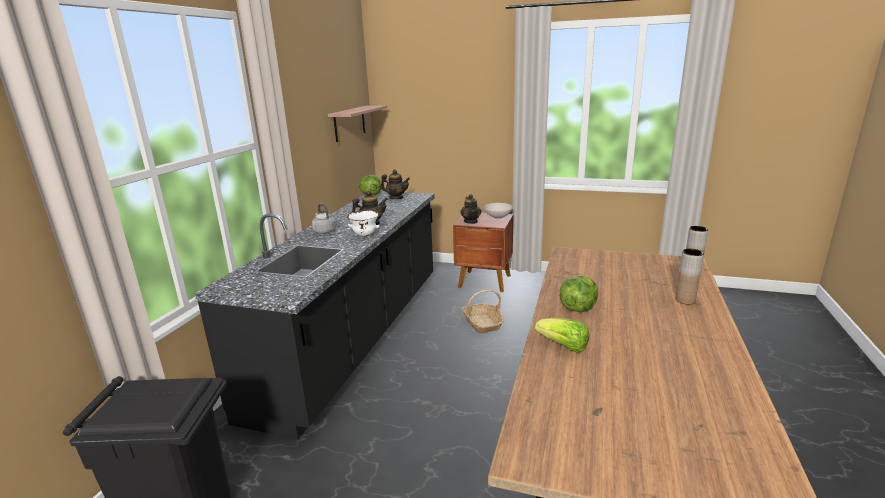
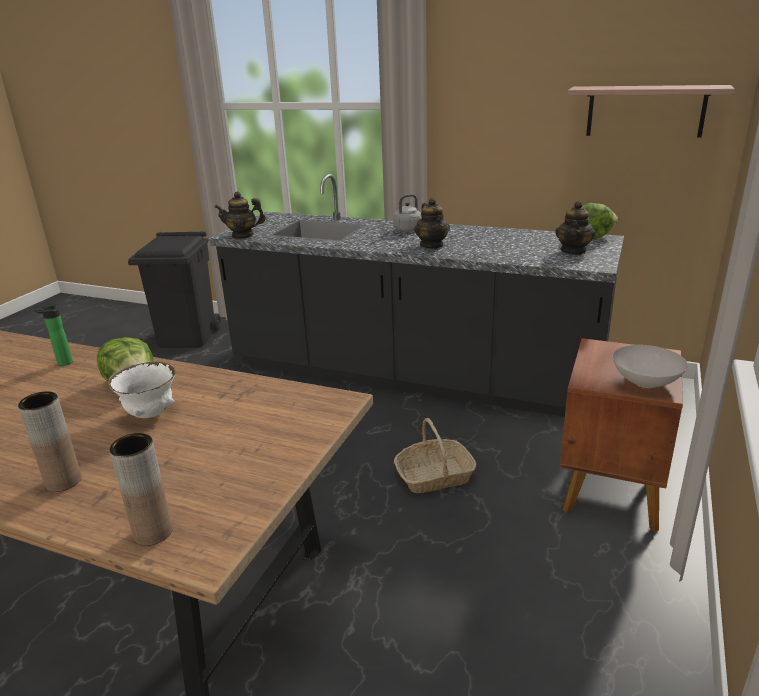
camera: 95 degrees right, 5 degrees up
(364, 235) = (384, 245): white bowl -> white bowl (150, 414)
(471, 221) = (603, 354): teapot -> teapot (243, 235)
(563, 346) = (62, 363): lettuce -> bottle

